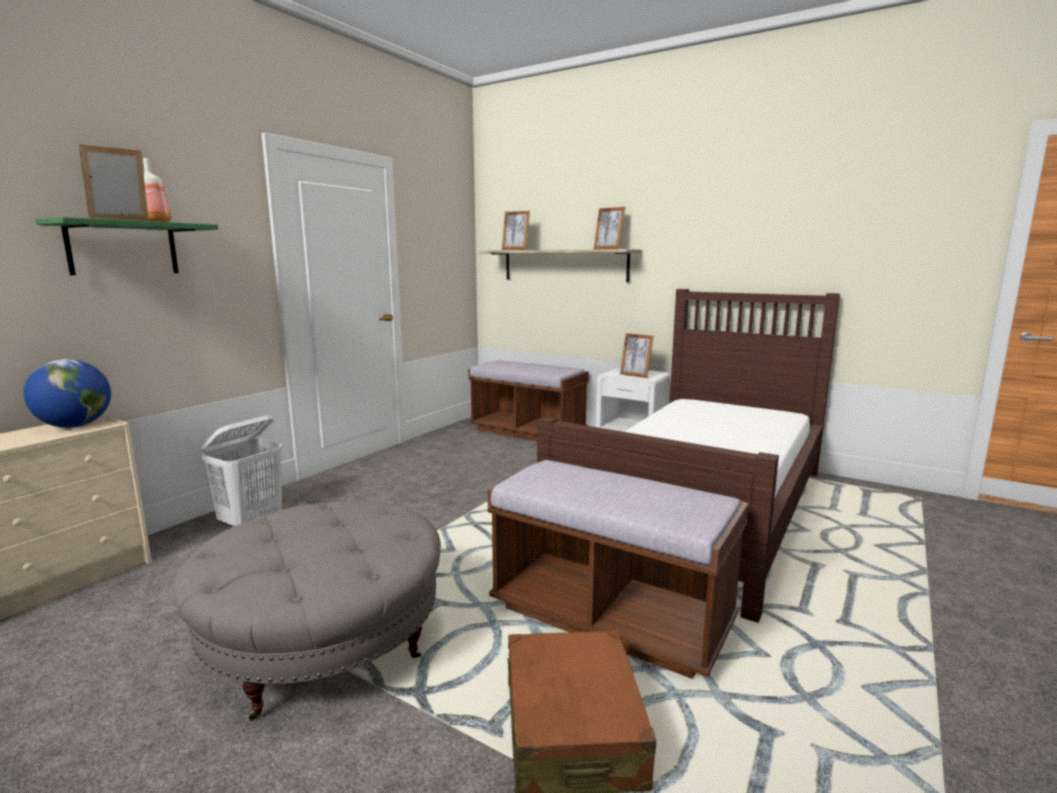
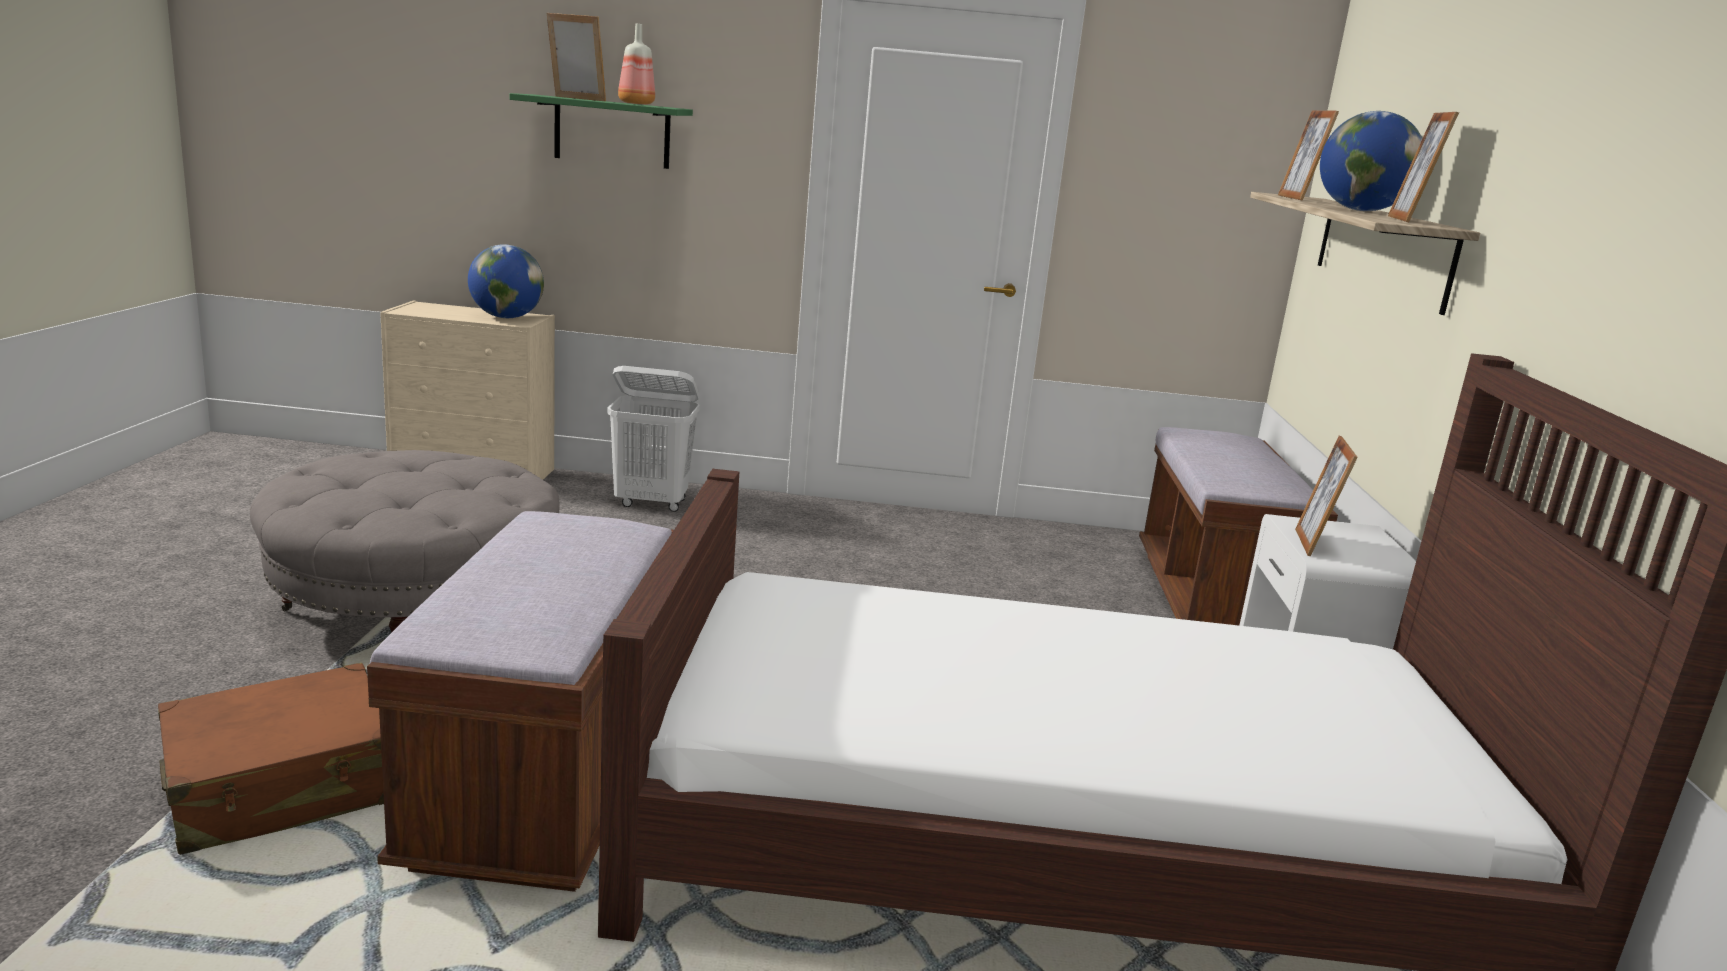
camera: 60 degrees right, 5 degrees up
(569, 249) = (1360, 210): none -> globe

